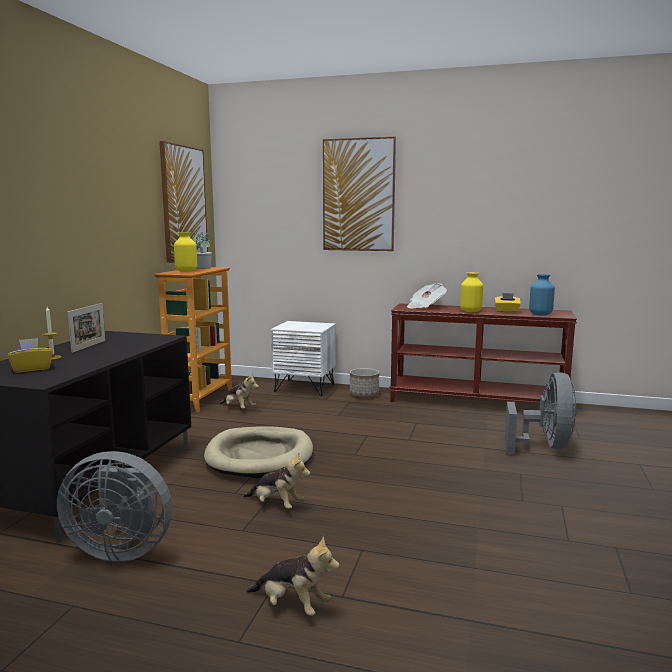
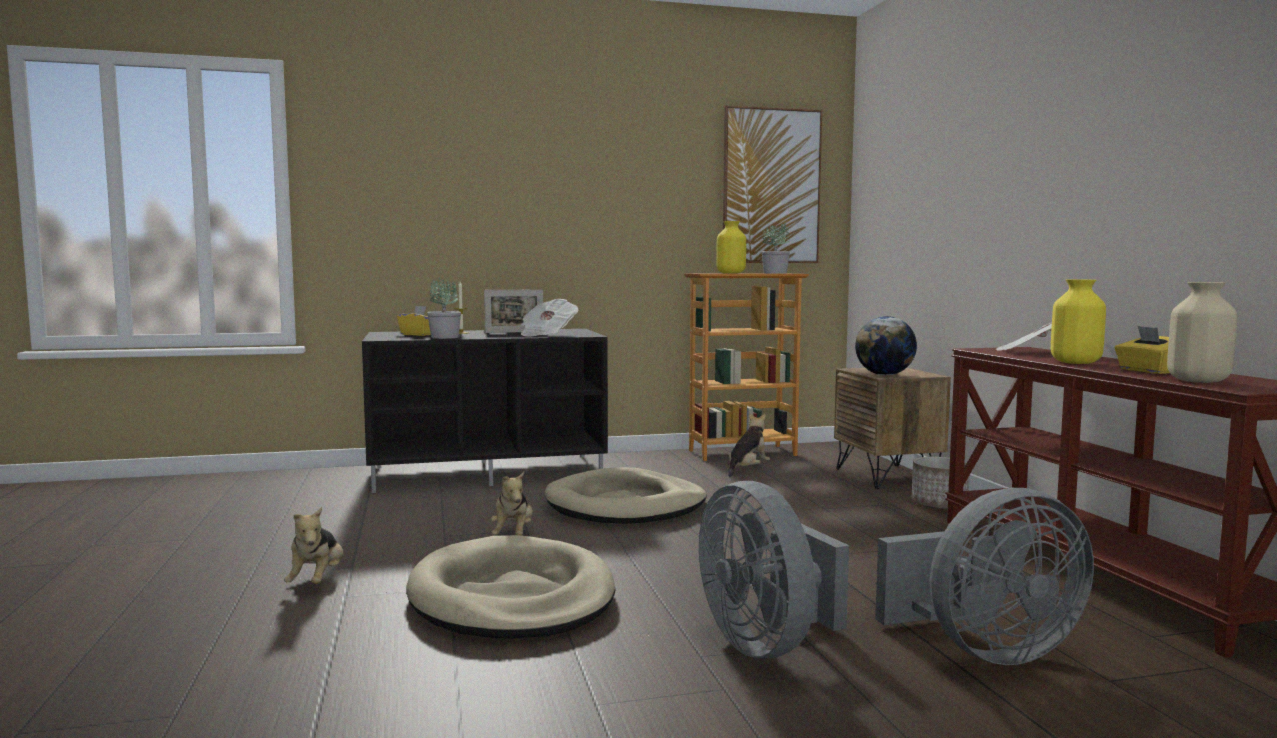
camera: 60 degrees right, 5 degrees down
(82, 365) = (444, 337): none -> potted plant
(122, 549) = (375, 510): grey fan -> grey fan (766, 644)
(133, 343) = (546, 334): none -> newspaper
(238, 408) = (747, 470): plush toy -> plush toy turned 150 degrees counterclockwise
(305, 388) = (888, 476): white nightstand -> brown nightstand
(312, 328) = (884, 375): none -> globe
(358, 195) = (989, 148): picture -> none
(401, 531) = (512, 597): none -> beige dog bed
(541, 314) = (1198, 381): blue vase -> beige vase

